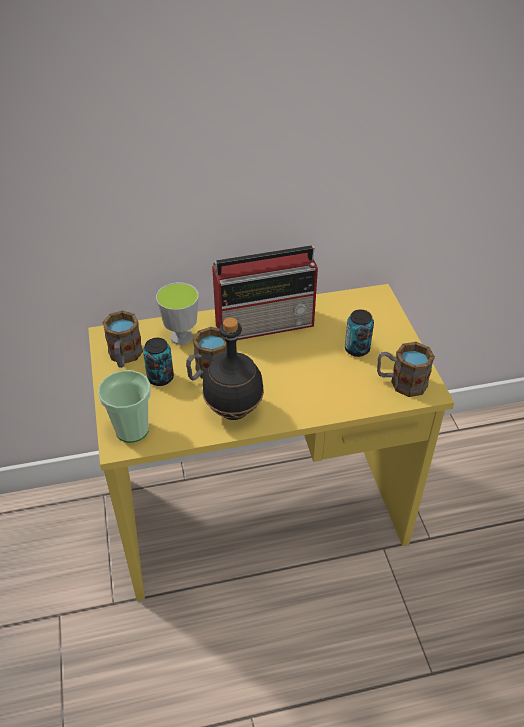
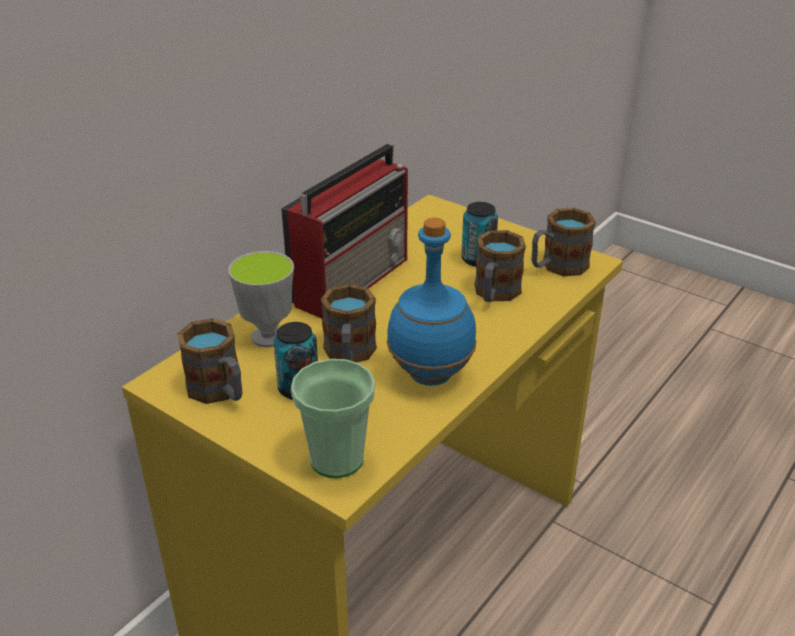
camera: 40 degrees left, 10 degrees down
(233, 410) = (429, 375): black bottle -> blue bottle
(335, 379) = (494, 294): none -> mug

